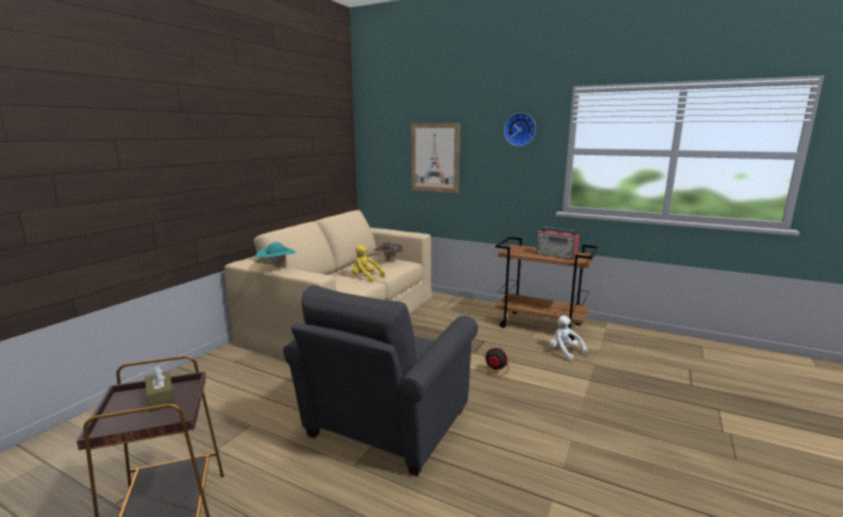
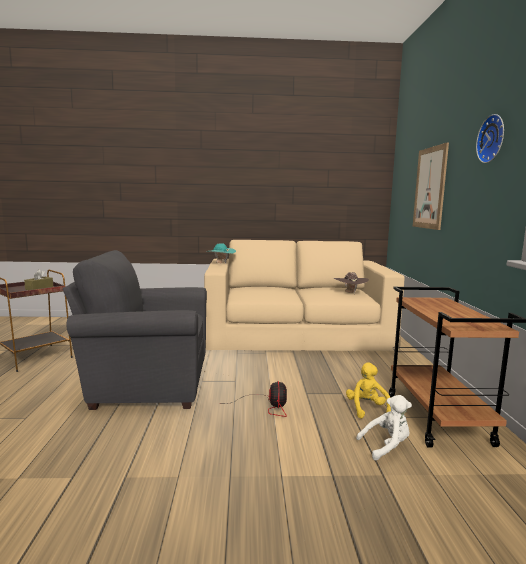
camera: 60 degrees right, 5 degrees down
(365, 278) = (299, 296): yellow plush toy -> yellow plush toy (367, 409)
(556, 255) = (450, 315): radio -> none
(564, 352) = (386, 446): white plush toy -> white plush toy turned 45 degrees clockwise

